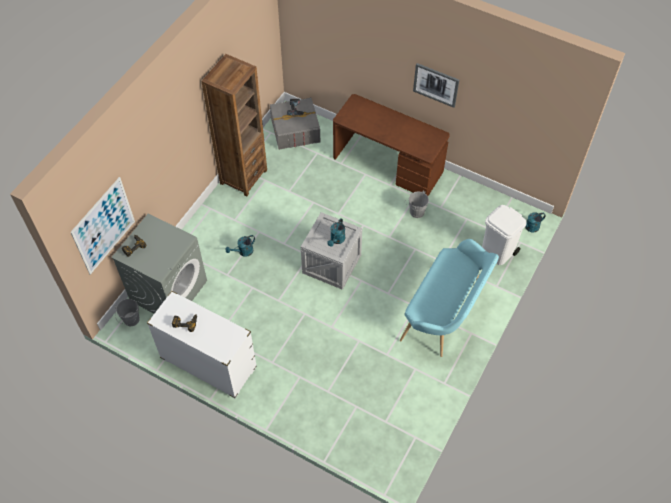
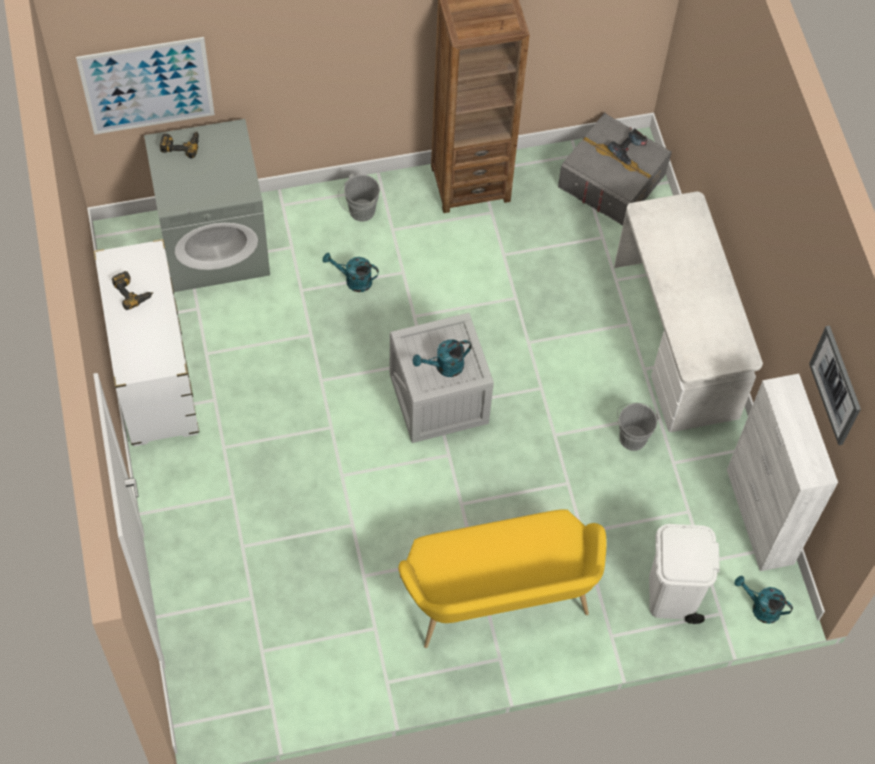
camera: 45 degrees right, 5 degrees up
(131, 321) = (133, 242): grey bucket -> grey bucket (359, 212)
(388, 164) = (677, 339): brown desk -> white desk
(436, 84) = (776, 273): picture -> picture (836, 385)
(445, 314) = (498, 602): turquoise bench -> yellow bench
(491, 198) = (760, 517): none -> white cabinet

